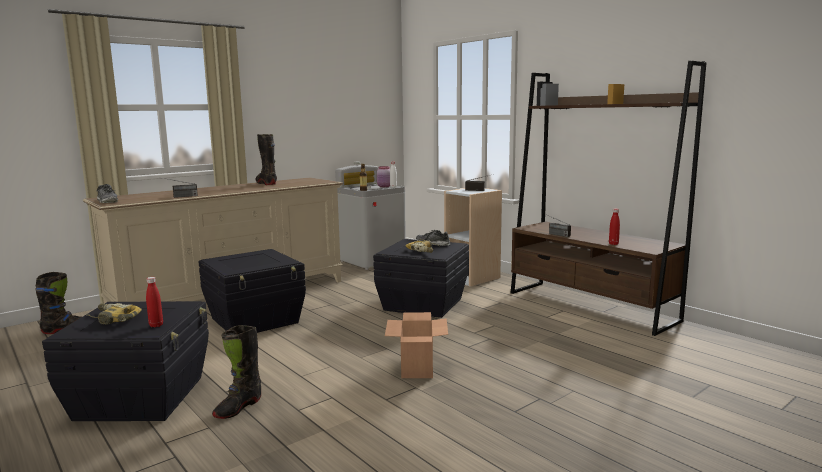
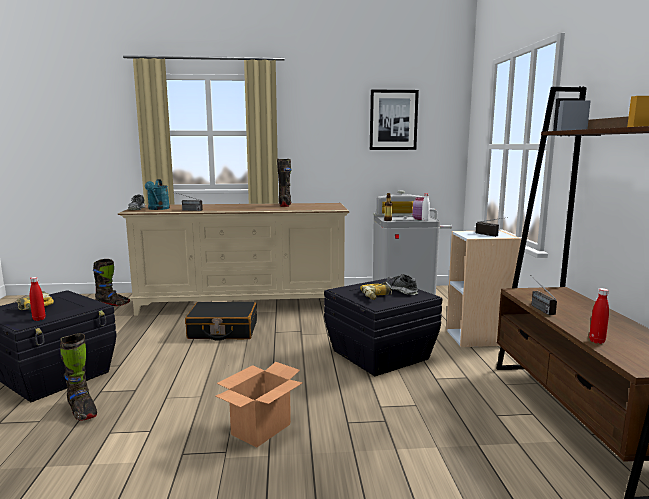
camera: 35 degrees right, 0 degrees up
(137, 199) = (158, 209): none -> turquoise watering can
(238, 408) = (82, 411): black boot -> black boot turned 105 degrees counterclockwise
(256, 320) = (223, 330): black storage box -> black suitcase
(343, 93) = (393, 120): none -> picture

